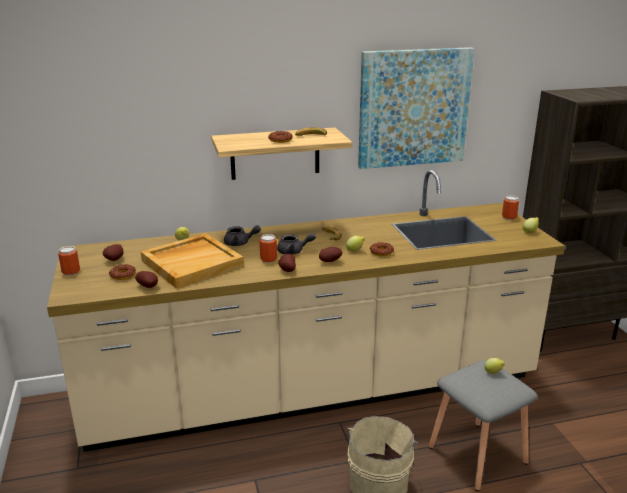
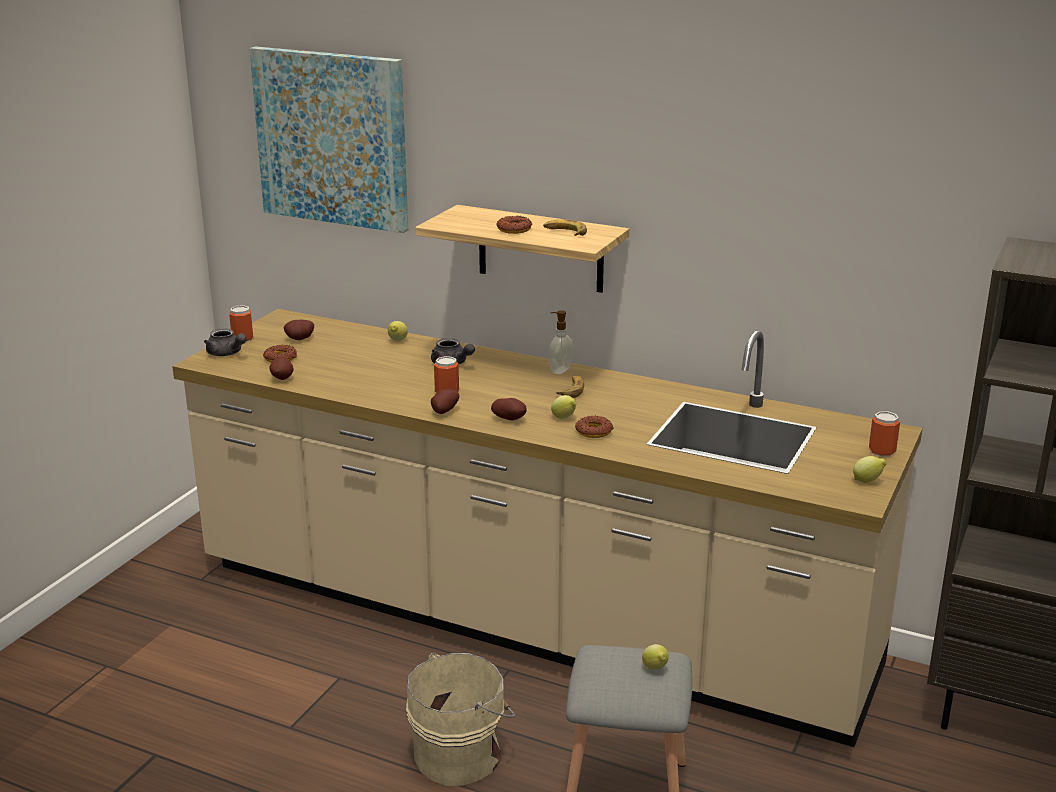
camera: 40 degrees right, 0 degrees up
(192, 263) = (364, 368): beige tray -> none
(294, 251) = (492, 394): grey teapot -> grey teapot (226, 354)
(305, 228) = (559, 370): none -> soap dispenser
(413, 108) = (759, 222): picture -> picture (332, 138)

